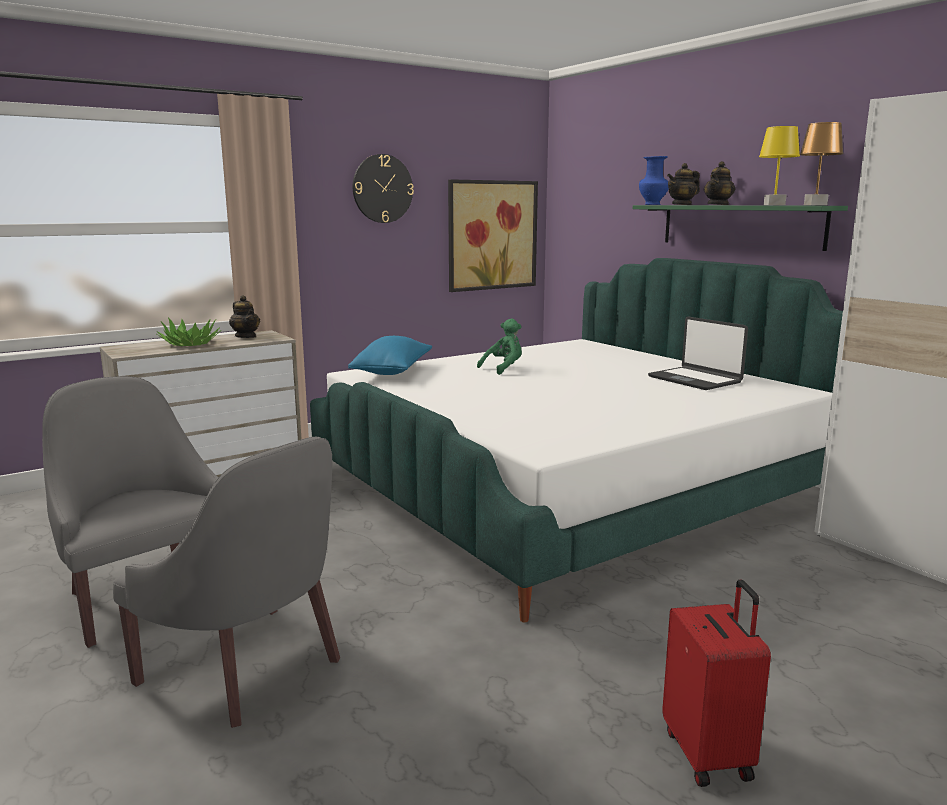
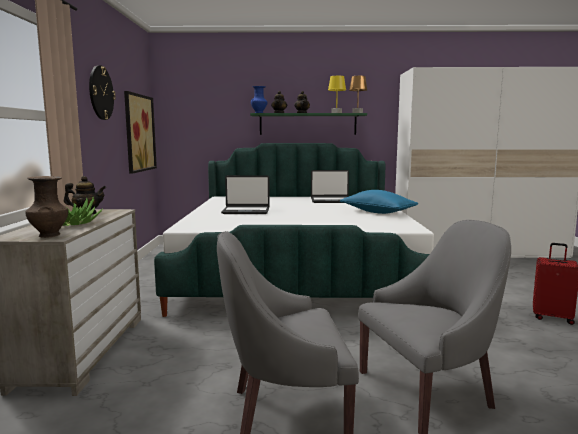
camera: 55 degrees left, 5 degrees down
(133, 351) = (49, 235): none -> brown vase
(393, 372) = (201, 223): blue pillow -> blue pillow (377, 212)
(503, 368) = (246, 211): green plush toy -> laptop

